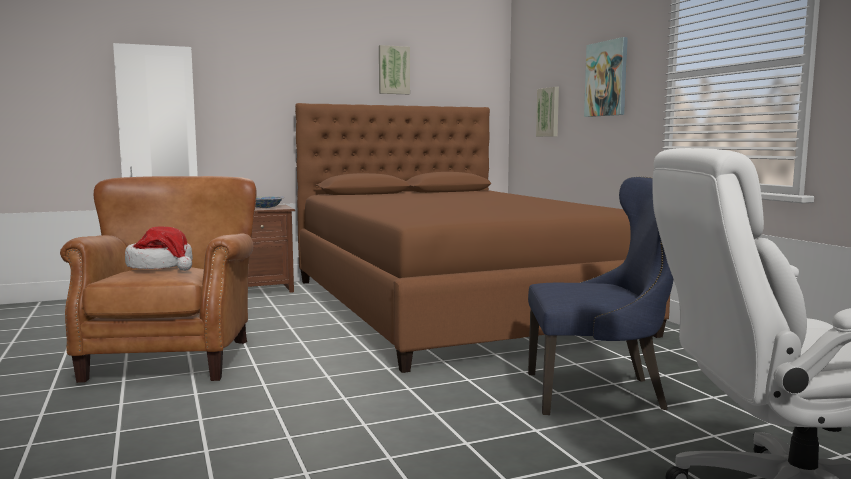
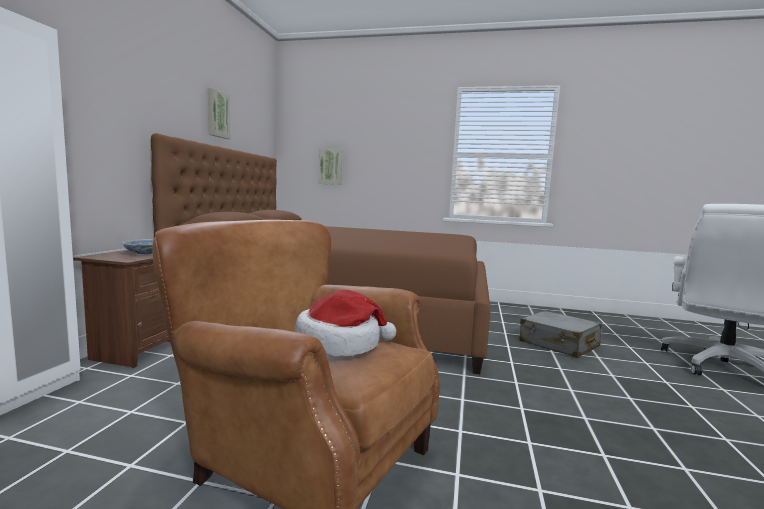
camera: 55 degrees left, 0 degrees up
(600, 393) = (558, 344): blue chair -> grey suitcase
(607, 78) = (395, 149): picture -> none

